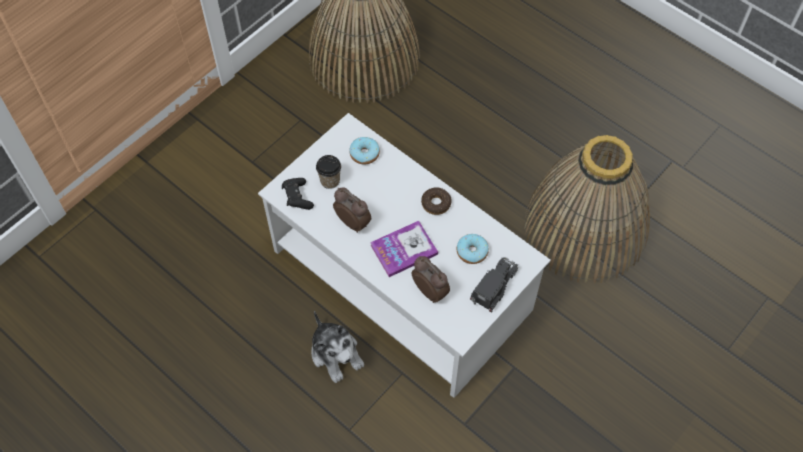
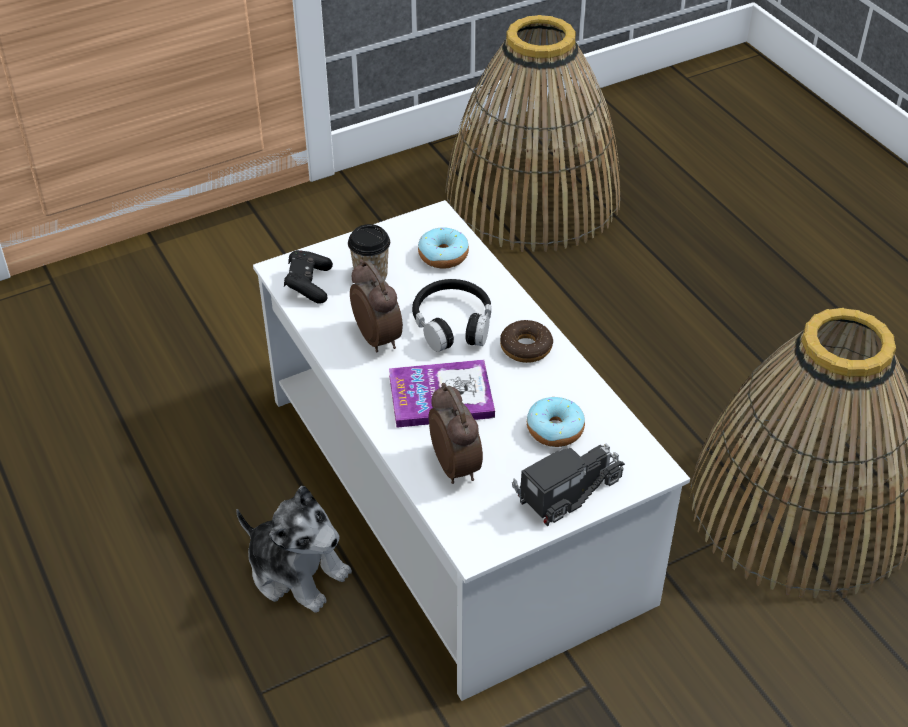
camera: 20 degrees right, 15 degrees down
(336, 353) = (297, 571): plush toy -> plush toy turned 45 degrees counterclockwise
(390, 200) = (453, 324): none -> black headphones

